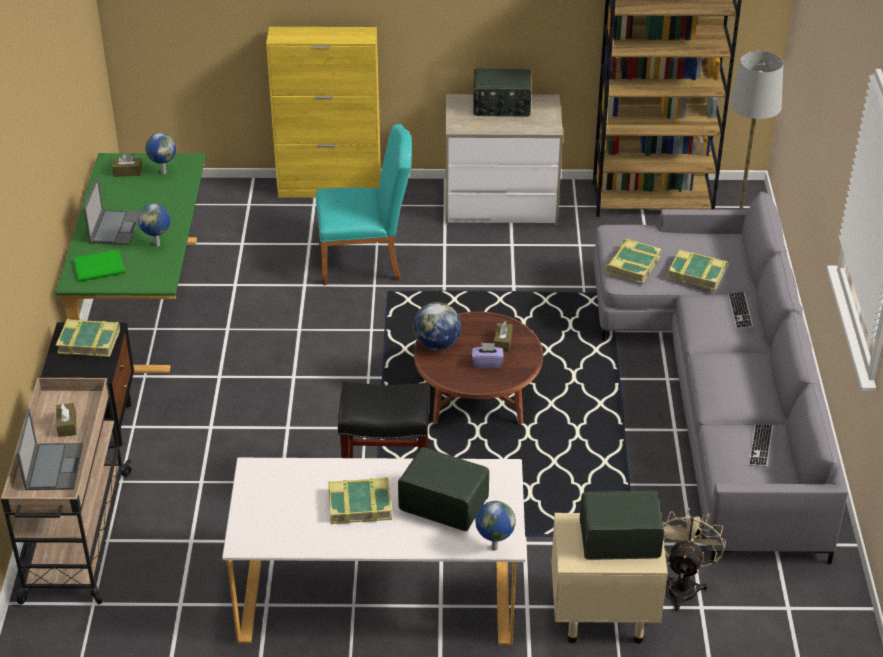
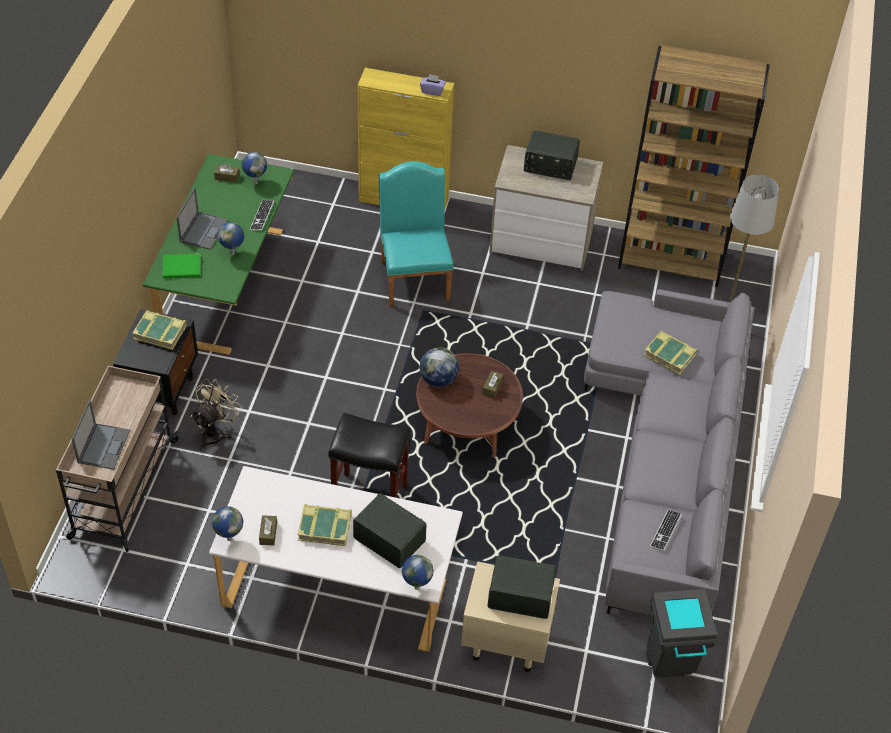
camera: 10 degrees right, 10 degrees up
(67, 425) = (122, 410): brown tissue box -> brown tissue box (268, 533)
(243, 537) = (229, 538): none -> globe
(366, 260) = (414, 277): turquoise chair -> turquoise chair turned 105 degrees counterclockwise
(487, 363) = (473, 405): purple tissue box -> purple tissue box (432, 91)
(632, 265) = (619, 336): book -> none
(683, 585) = (578, 629): beige fan -> beige fan (216, 432)
(740, 311) = (693, 399): keyboard -> keyboard (262, 216)
(807, 608) = (670, 669): none -> grey trash can

